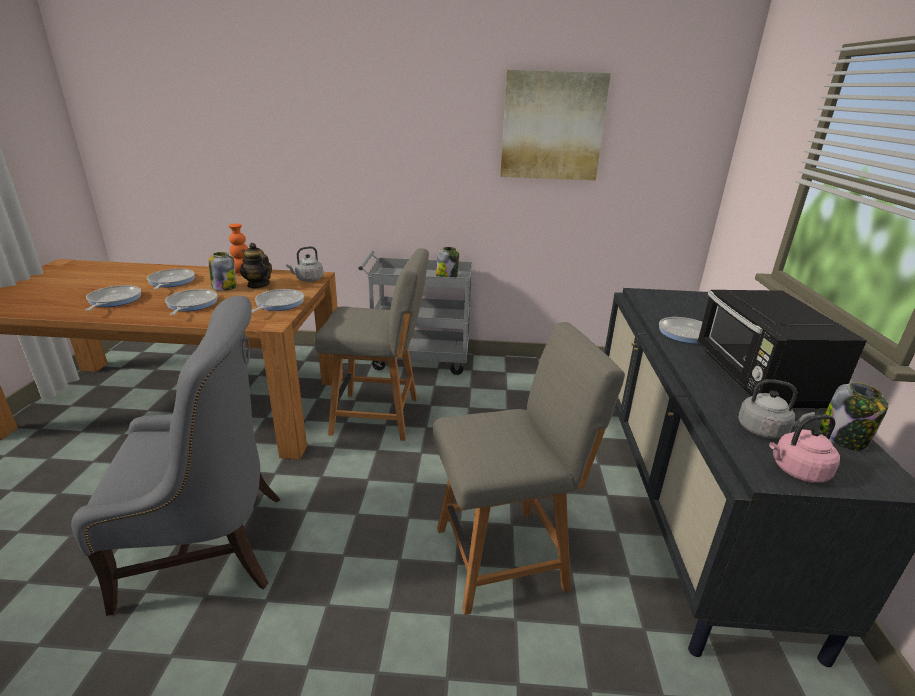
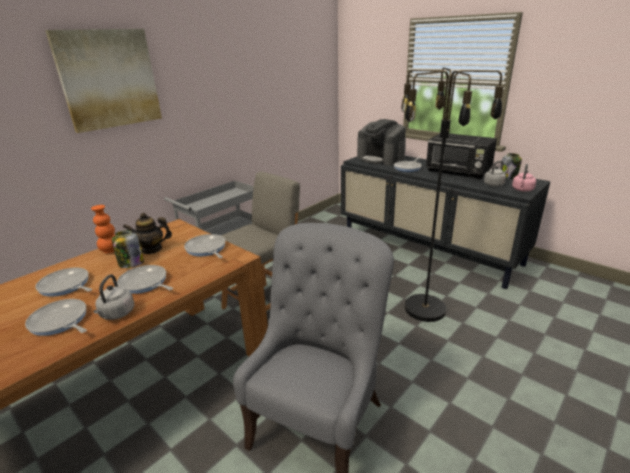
camera: 50 degrees left, 0 degrees up
(308, 279) = (177, 230): grey kettle -> grey kettle (116, 314)
(447, 276) = (230, 195): jar -> none
(505, 556) = (423, 309): grey chair -> floor lamp
(552, 126) = (261, 74): picture -> picture (109, 79)
(685, 306) = (381, 159): none -> coffee machine

